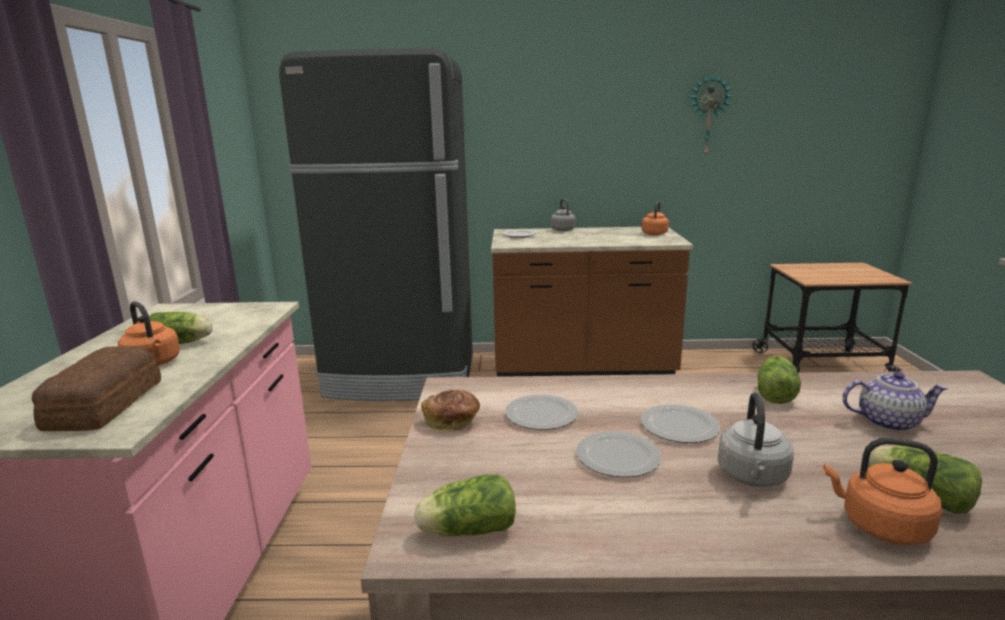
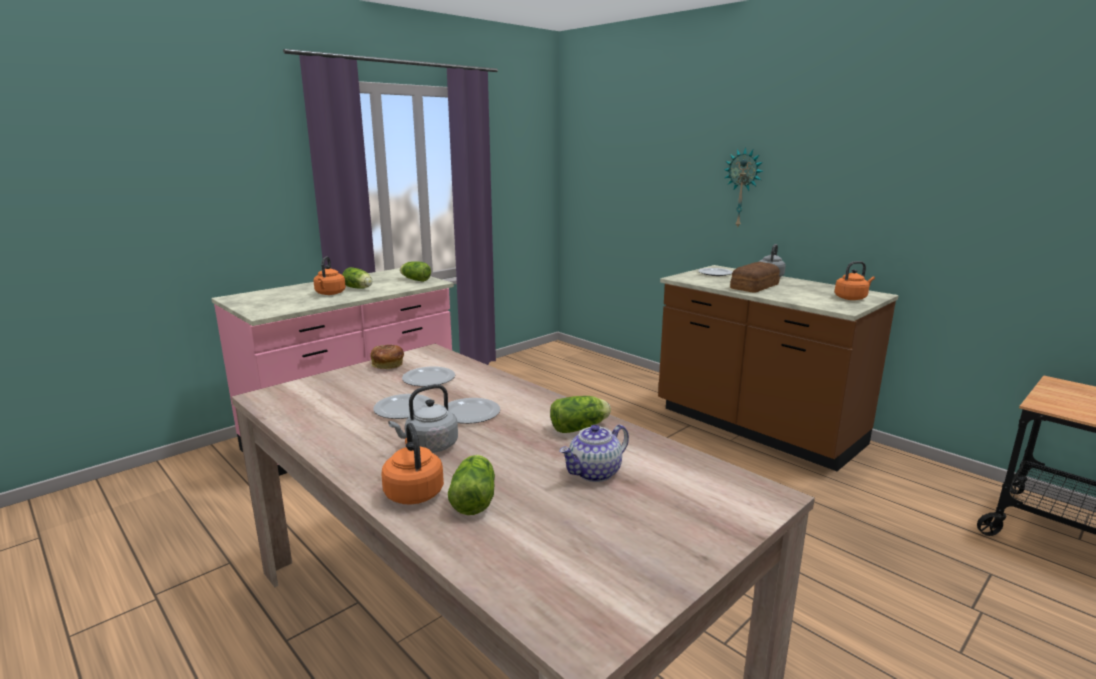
camera: 45 degrees right, 0 degrees up
(102, 406) = (279, 304): bread -> bread (753, 286)
(402, 376) = (605, 379): black fridge -> none
(466, 530) = (286, 400): lettuce -> lettuce (414, 279)
(708, 115) = (975, 164): wall clock -> wall clock (743, 188)
(888, 422) = (594, 473): teapot -> teapot turned 90 degrees clockwise

